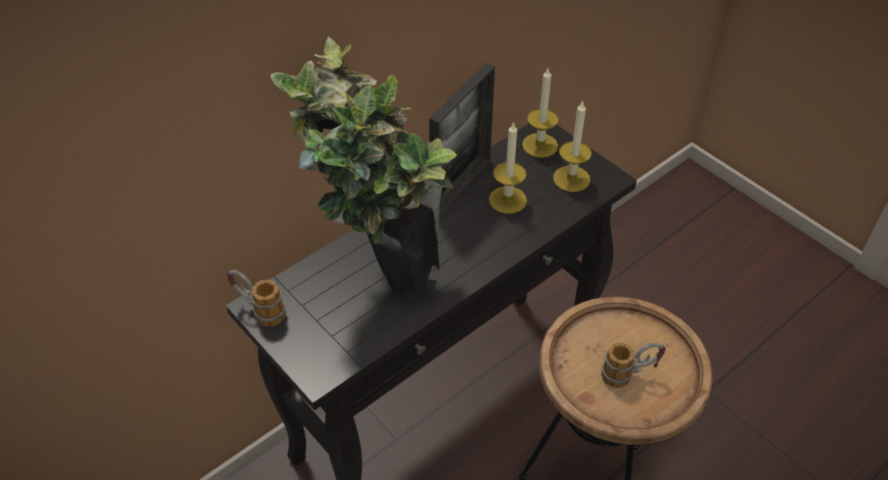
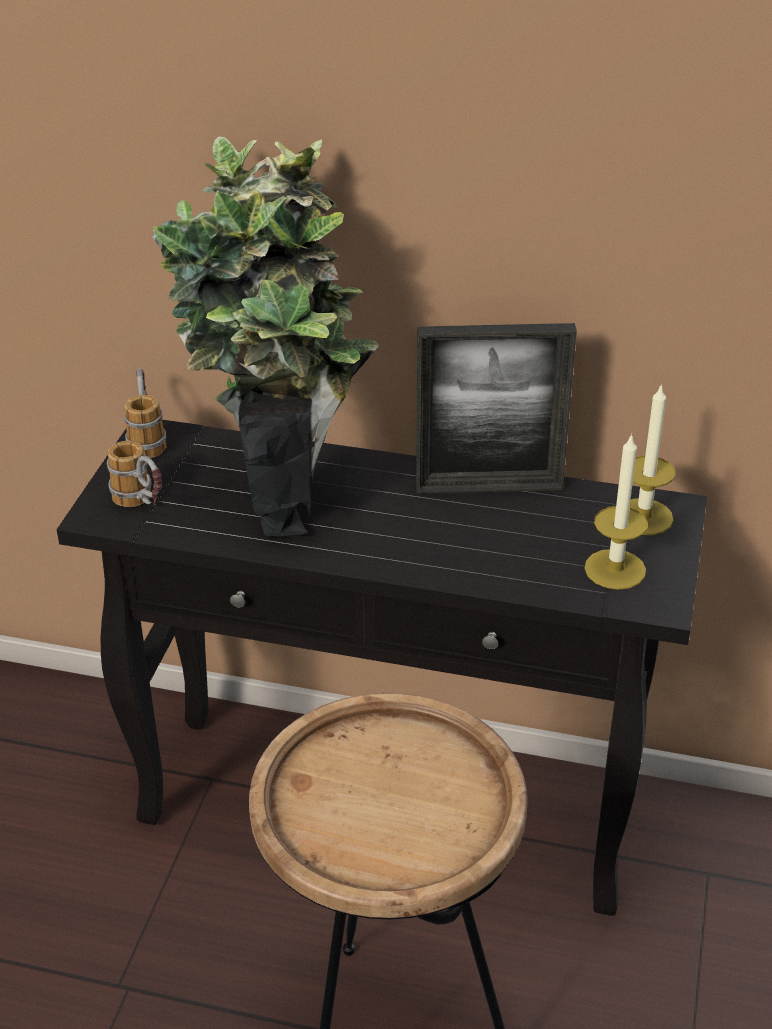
camera: 55 degrees right, 10 degrees down
(507, 200) = (510, 533): candle -> none
(629, 375) = (376, 807): mug -> mug (142, 504)

